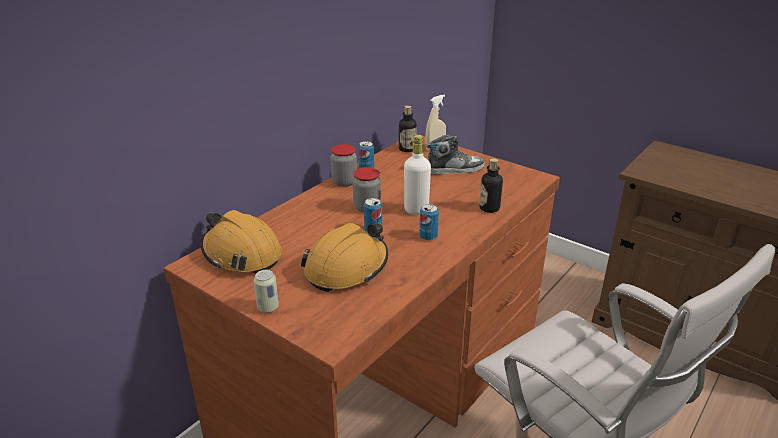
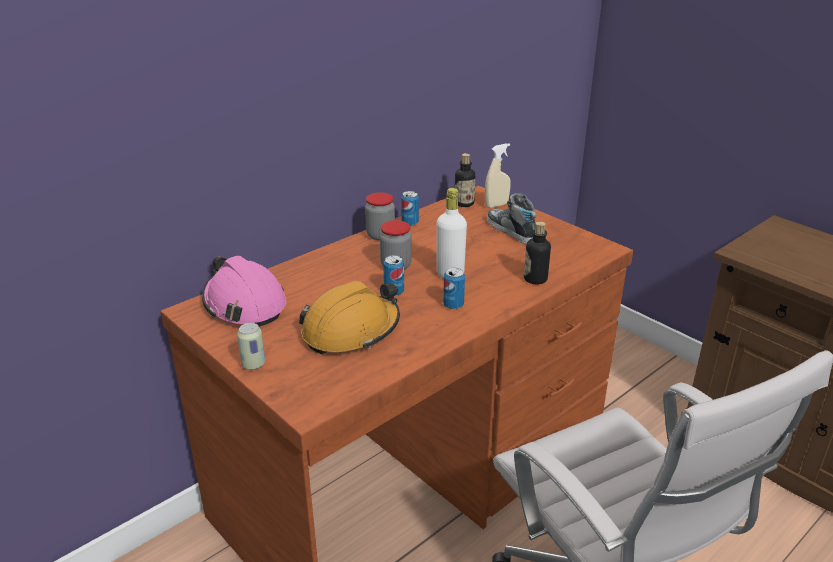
camera: 10 degrees right, 0 degrees up
(241, 254) = (244, 304): orange hard hat -> pink hard hat
(455, 169) = (511, 231): shoe -> shoe turned 120 degrees counterclockwise

